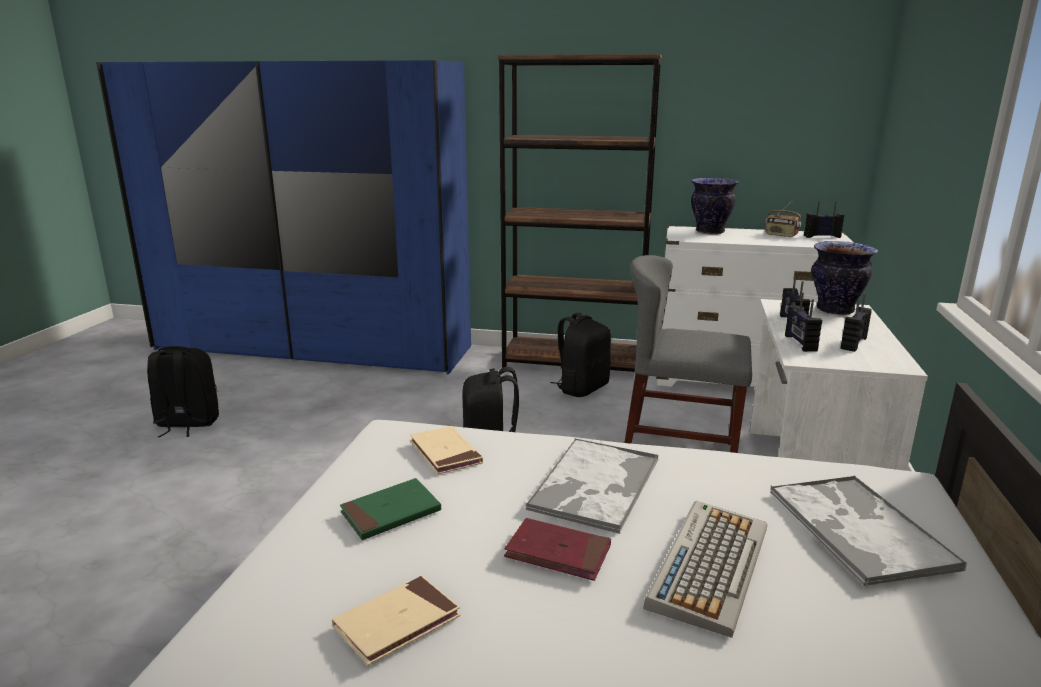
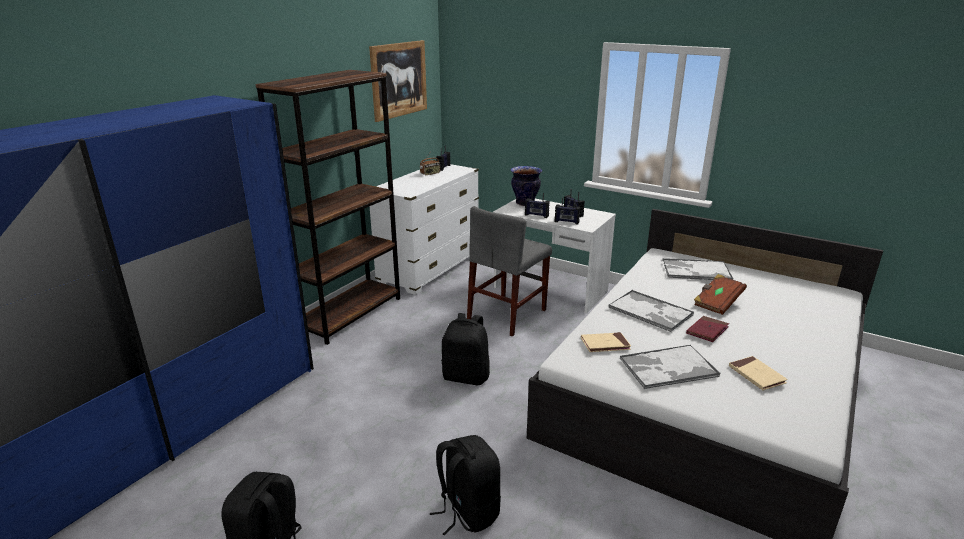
camera: 70 degrees left, 5 degrees up
(391, 513) = (667, 368): green book -> tray
(582, 388) = (393, 321): black backpack -> black backpack (467, 511)
(708, 564) = (717, 303): keyboard -> brown book
(709, 232) = (401, 184): vase -> none
(774, 84) = (399, 79): none -> picture

